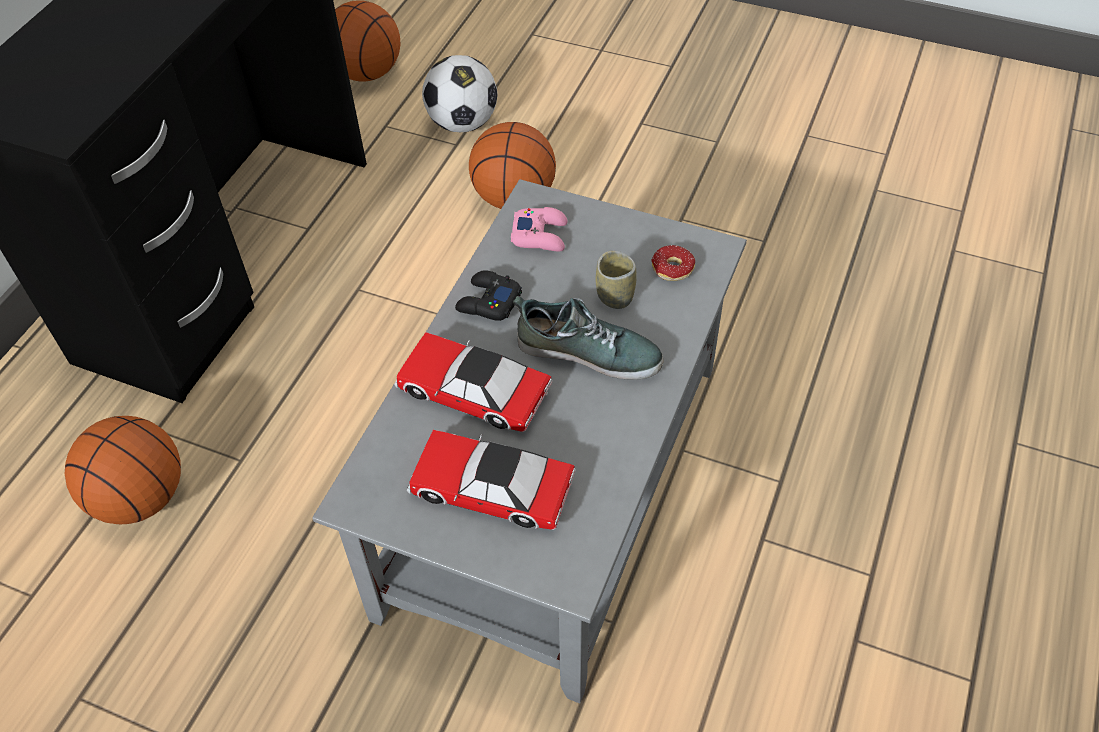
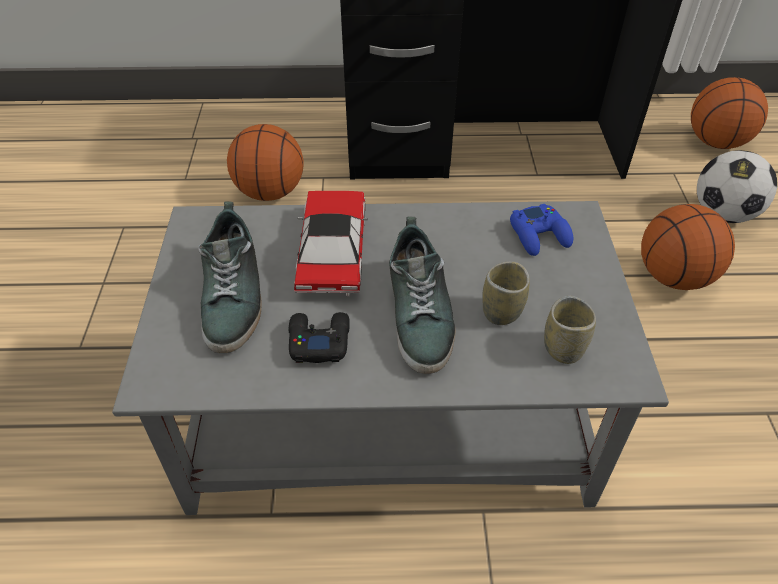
camera: 65 degrees right, 5 degrees down
(488, 302) = (436, 228): black game controller -> black game controller (319, 341)
(491, 488) = (234, 296): toy car -> shoe
(540, 235) = (539, 235): pink game controller -> blue game controller
(671, 274) = (563, 348): donut -> cup

